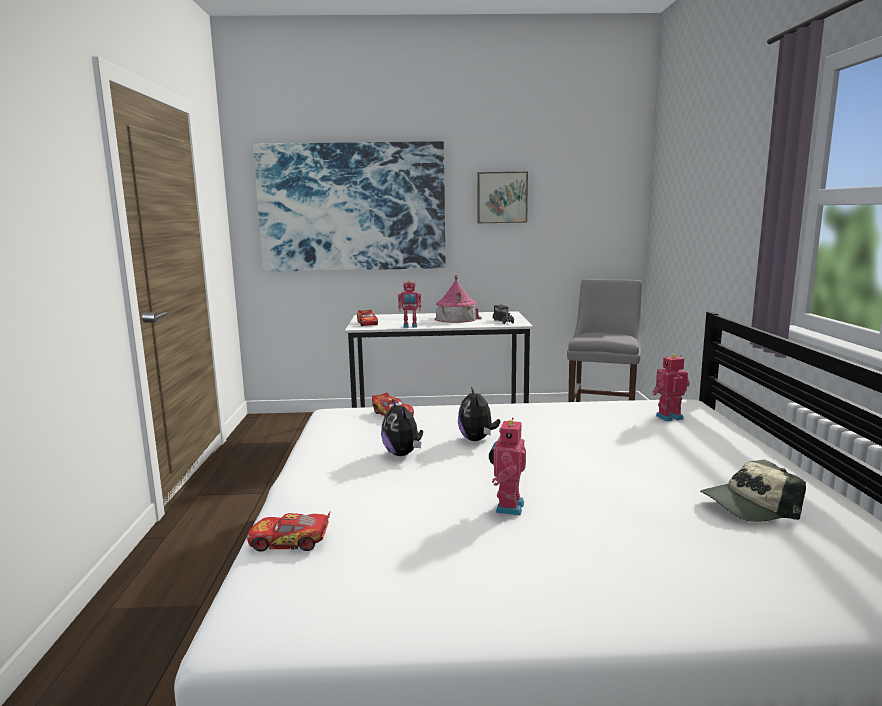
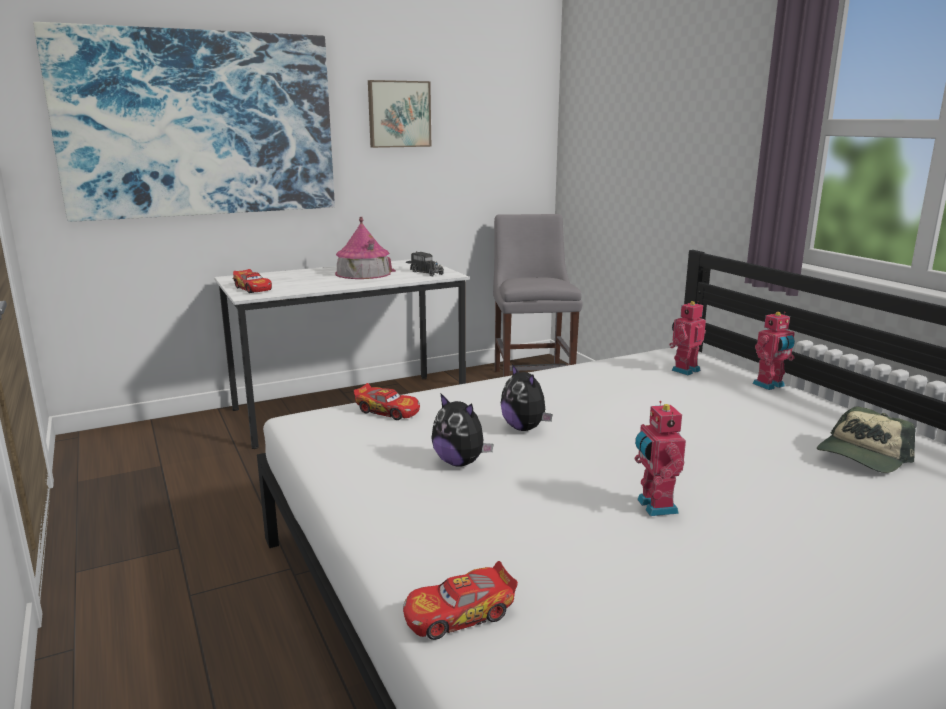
camera: 25 degrees left, 5 degrees up
(410, 326) = (319, 288): toy robot -> toy robot (770, 385)

